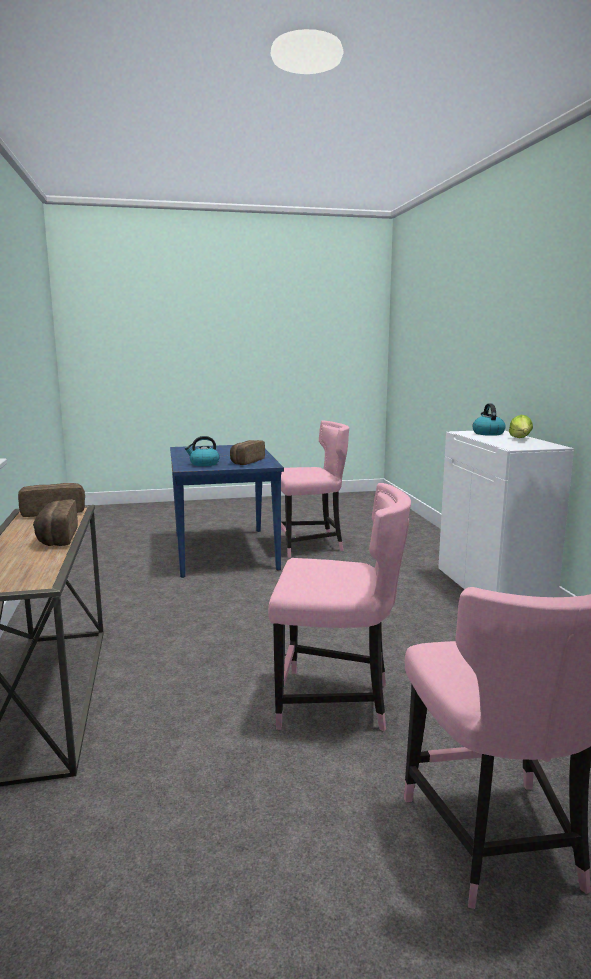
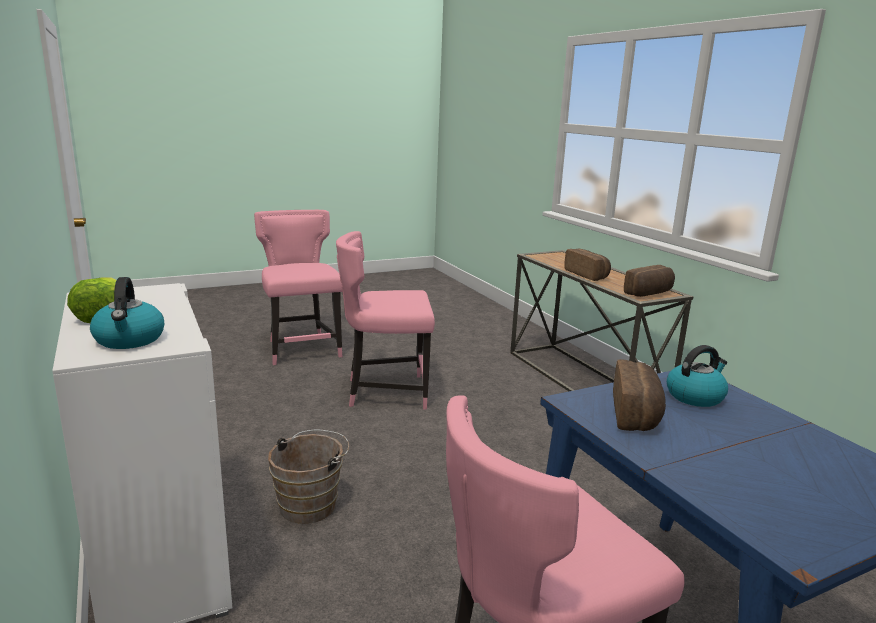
camera: 165 degrees right, 5 degrees up
(409, 604) = (311, 504): none -> brown bucket

